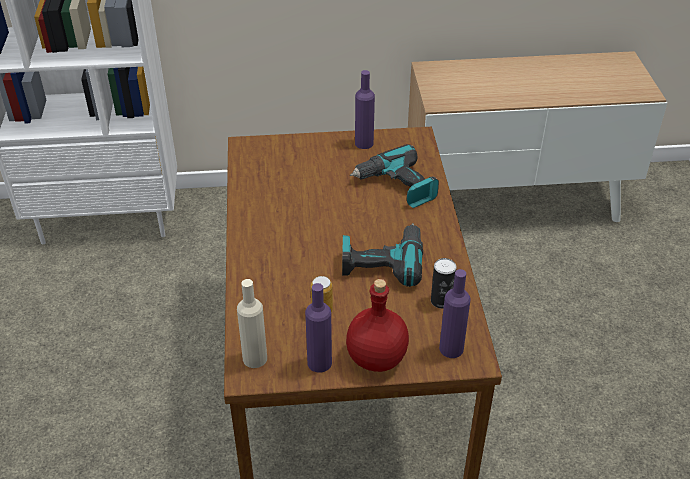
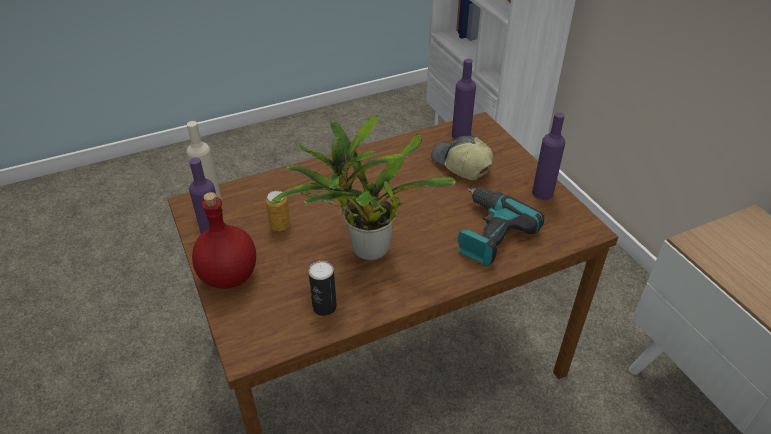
camera: 70 degrees right, 0 degrees up
(300, 175) = (460, 165): none -> cap
(382, 261) = (364, 249): power drill -> potted plant
(451, 348) = (256, 329): purple bottle -> purple bottle (461, 135)

